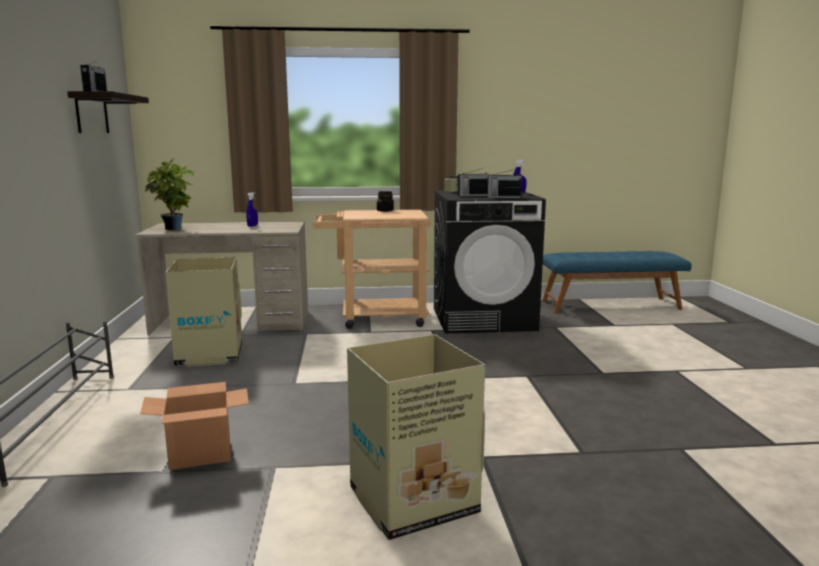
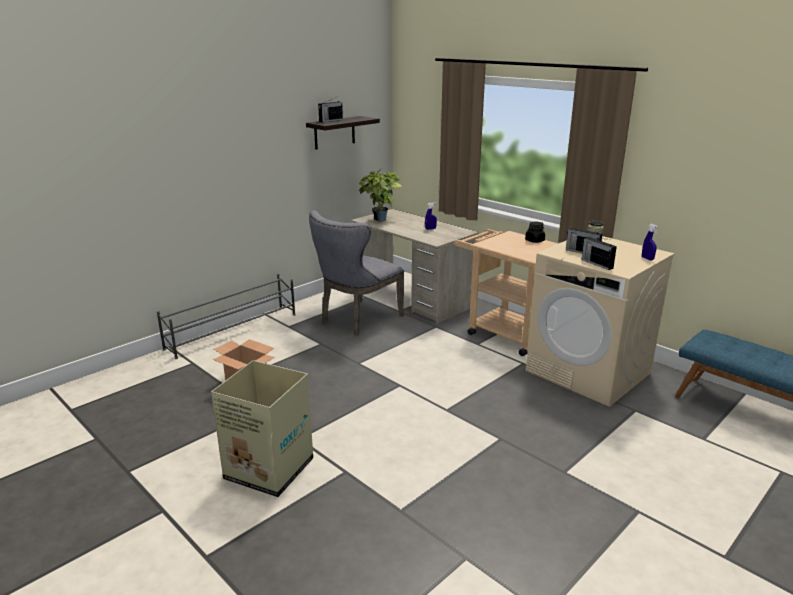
camera: 50 degrees right, 10 degrees up
(209, 355) = (357, 320): cardboard box -> grey chair
(484, 319) = (588, 372): black washing machine -> beige washing machine

